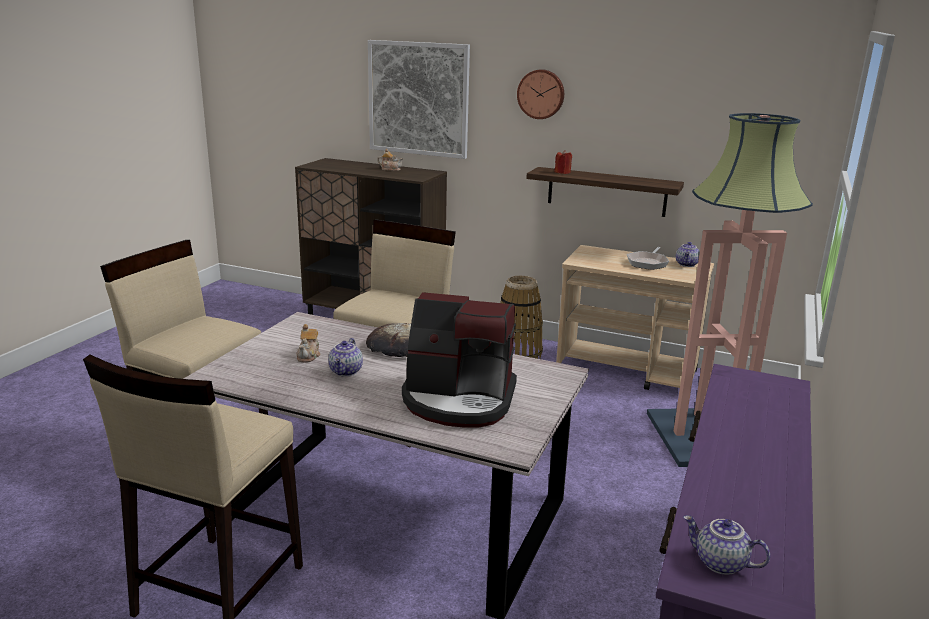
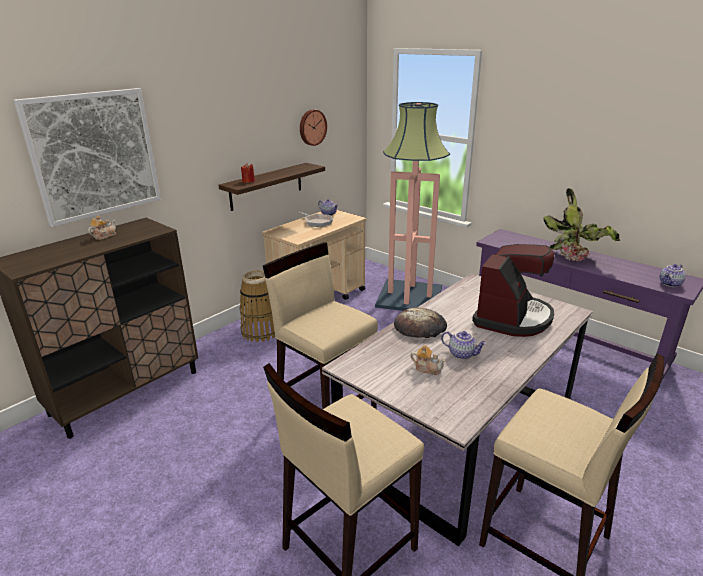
camera: 70 degrees left, 5 degrees up
(541, 94) = (209, 122): wall clock -> wall clock (312, 127)
(746, 454) = (576, 258): none -> potted plant

